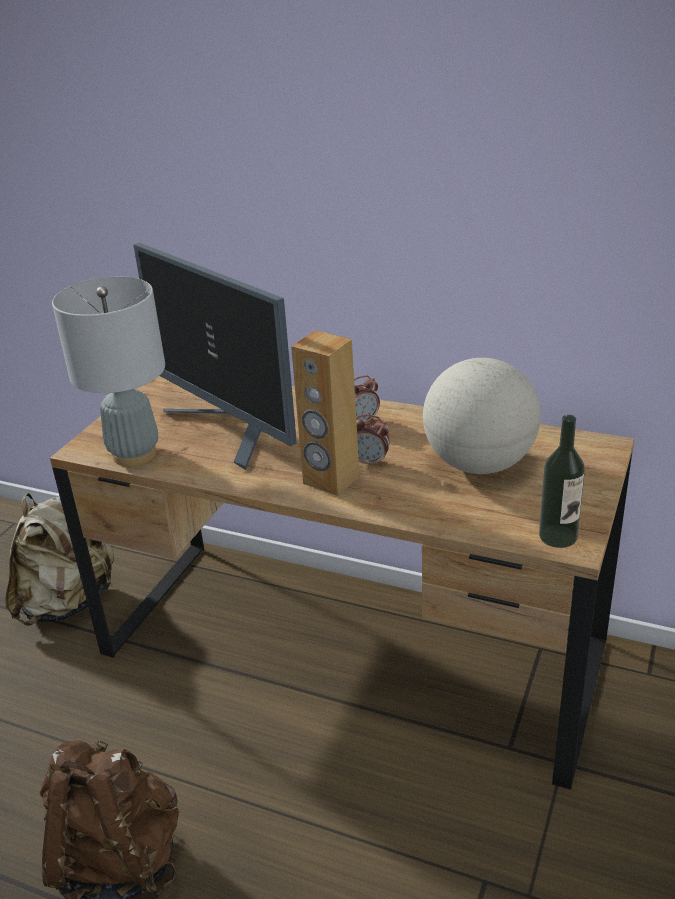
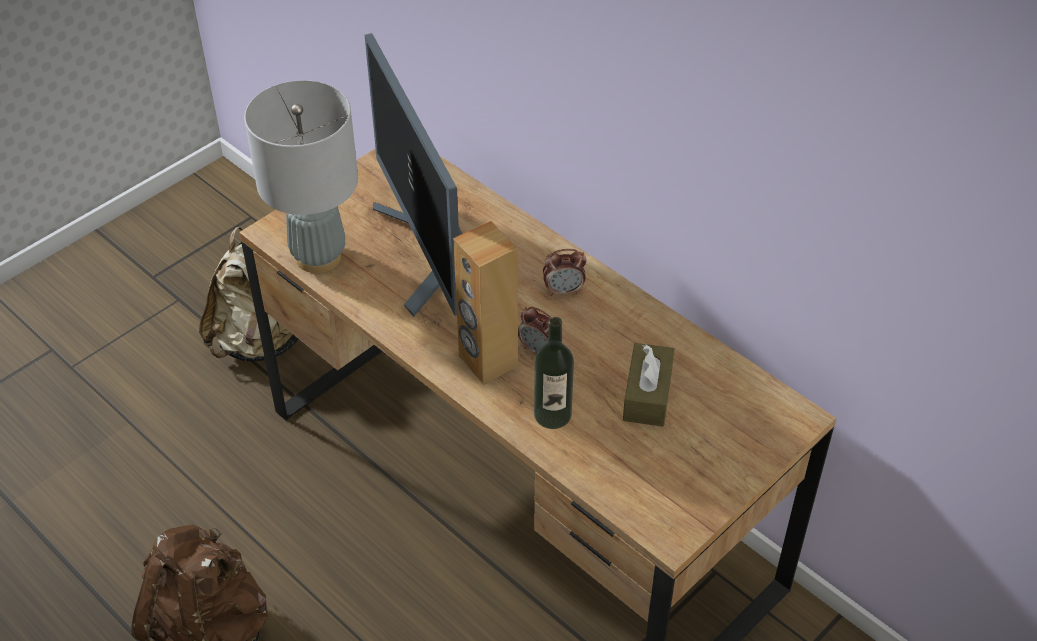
camera: 20 degrees right, 15 degrees up
(479, 464) = (647, 395): globe -> brown tissue box
(558, 536) = (663, 517): bottle -> bottle (552, 414)

